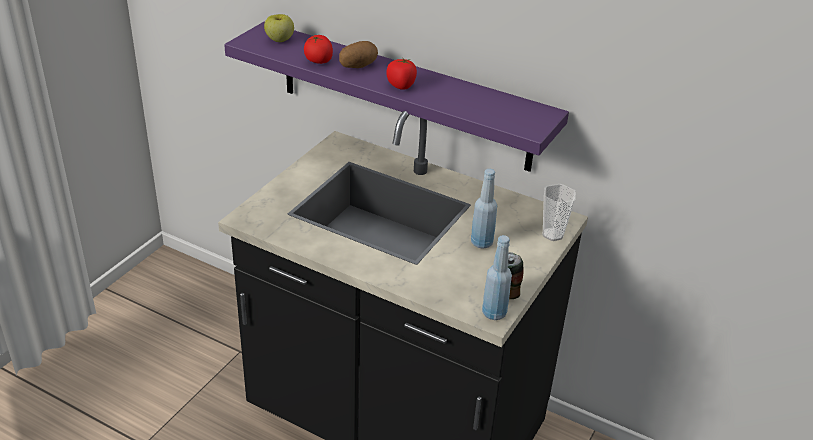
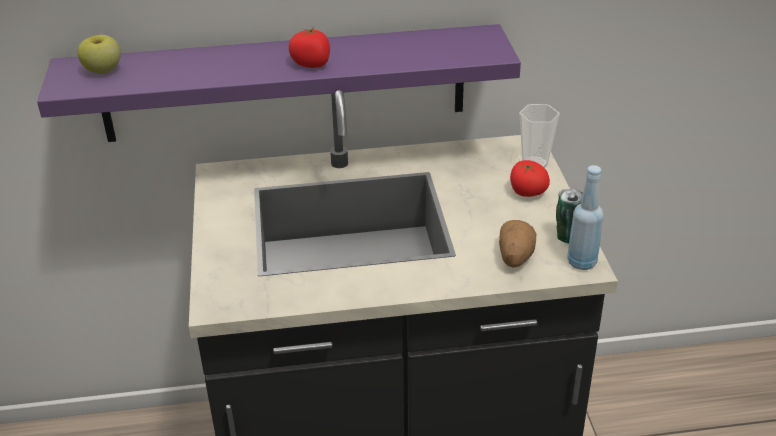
camera: 35 degrees left, 0 degrees up
(318, 61) = (184, 75): tomato -> tomato (527, 192)
(358, 66) = (236, 63): potato -> potato (515, 257)
(481, 243) = (486, 203): blue bottle -> none

